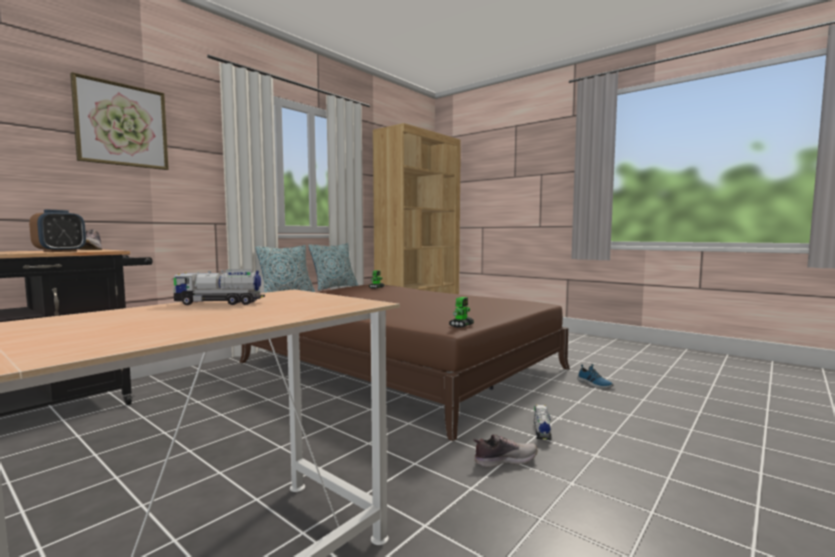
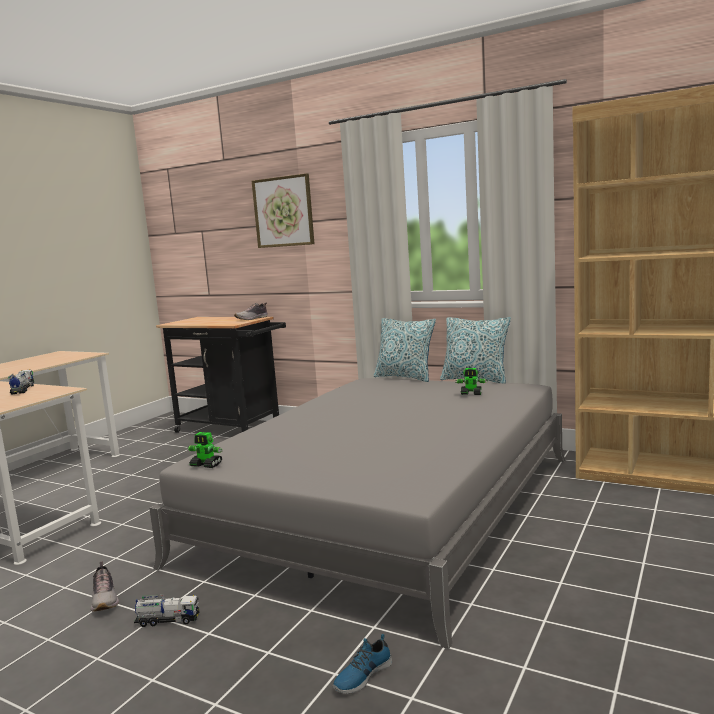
camera: 80 degrees right, 5 degrees up
(60, 251) = (215, 323): alarm clock -> none
(400, 365) = (388, 507): brown bed -> grey bed

